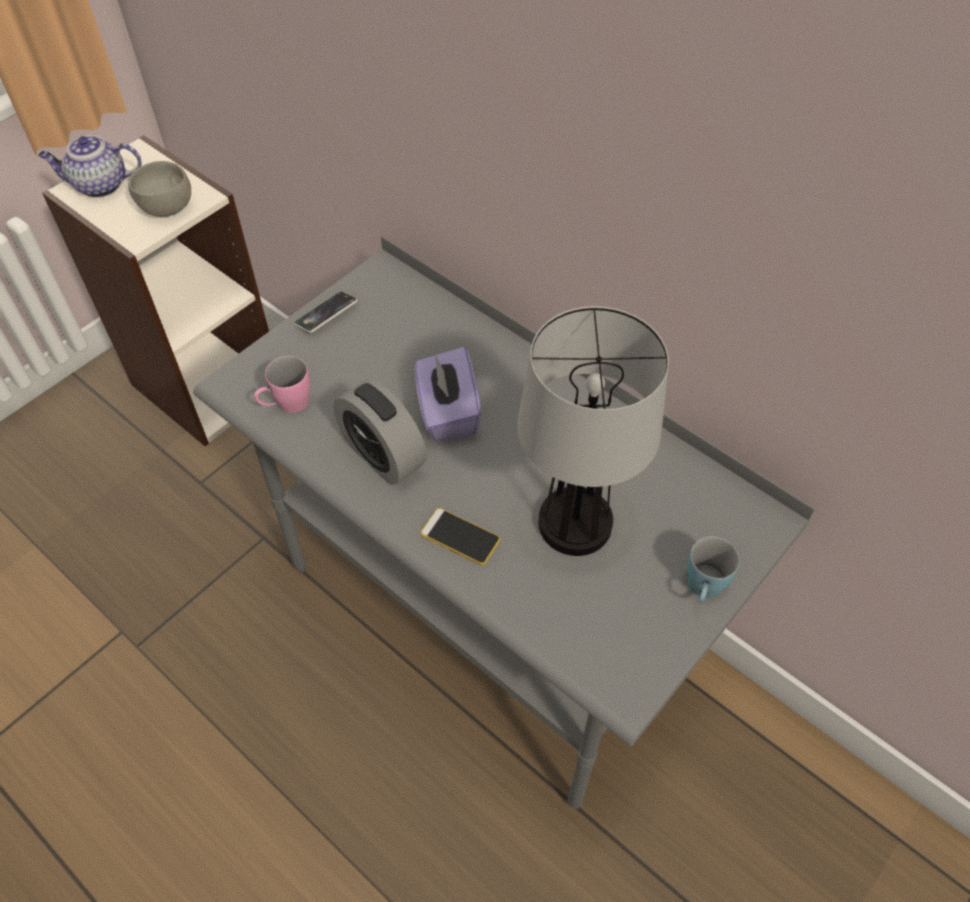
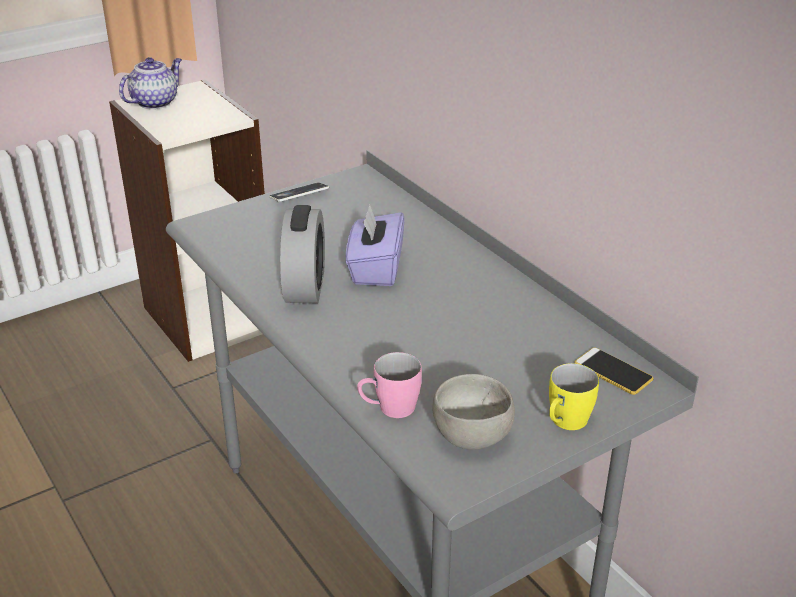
camera: 15 degrees right, 20 degrees down
(99, 185) = (155, 102): teapot -> teapot turned 120 degrees clockwise
(168, 209) = (202, 121): grey bowl -> grey bowl (473, 438)
(286, 405) = (238, 244): pink mug -> pink mug (389, 409)
(383, 455) = (305, 287): alarm clock -> alarm clock turned 150 degrees counterclockwise
(460, 537) = (348, 349): phone -> phone (613, 372)
(575, 522) = (460, 356): table lamp -> none
(703, 590) = (565, 423): blue mug -> yellow mug

